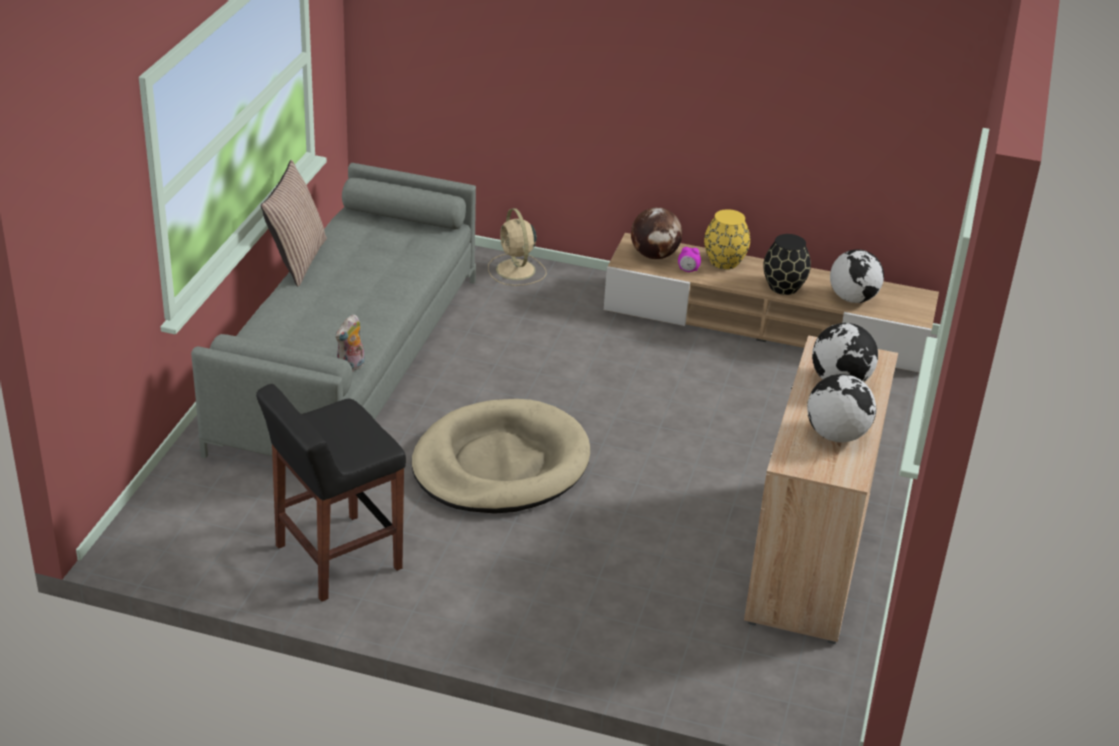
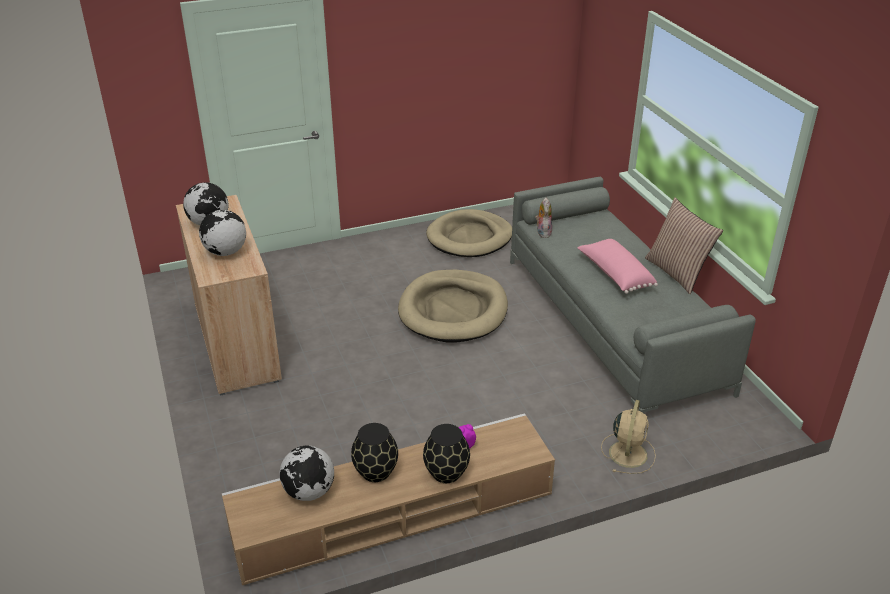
camera: 145 degrees right, 0 degrees up
(336, 558) = (470, 237): black stool -> beige dog bed
(361, 286) = (615, 274): none -> pink pillow
(516, 270) = (628, 452): beige fan -> beige fan turned 75 degrees clockwise
(654, 255) = (505, 446): globe -> none
(723, 261) = (447, 472): yellow vase -> black vase

